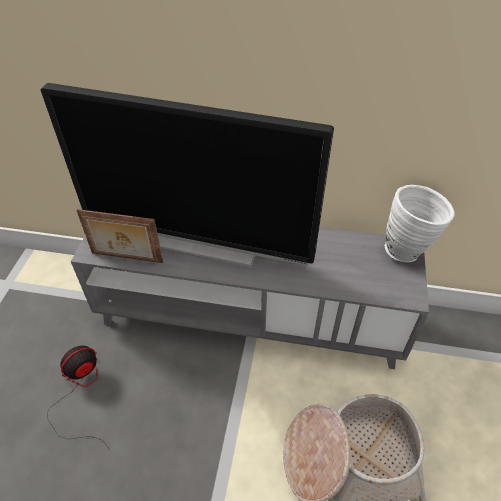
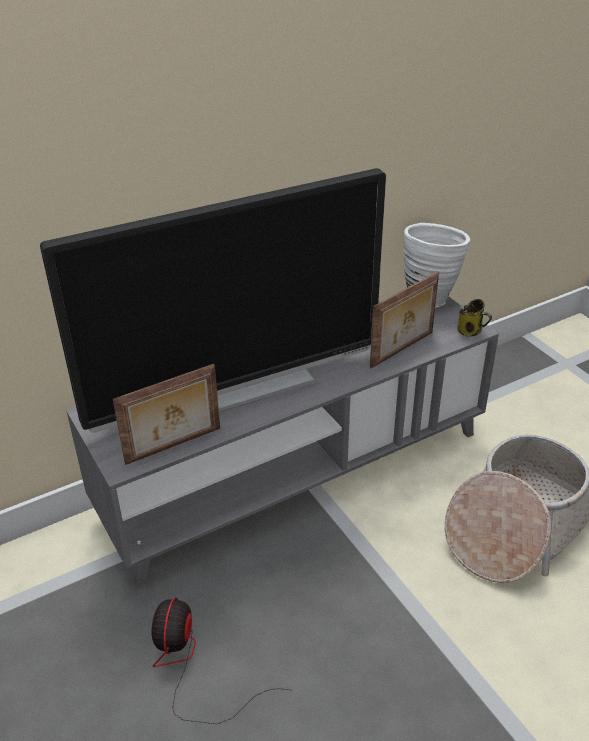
camera: 40 degrees left, 10 degrees down
(337, 280) = (403, 350): none -> picture frame
(407, 296) = (471, 331): none -> mug

